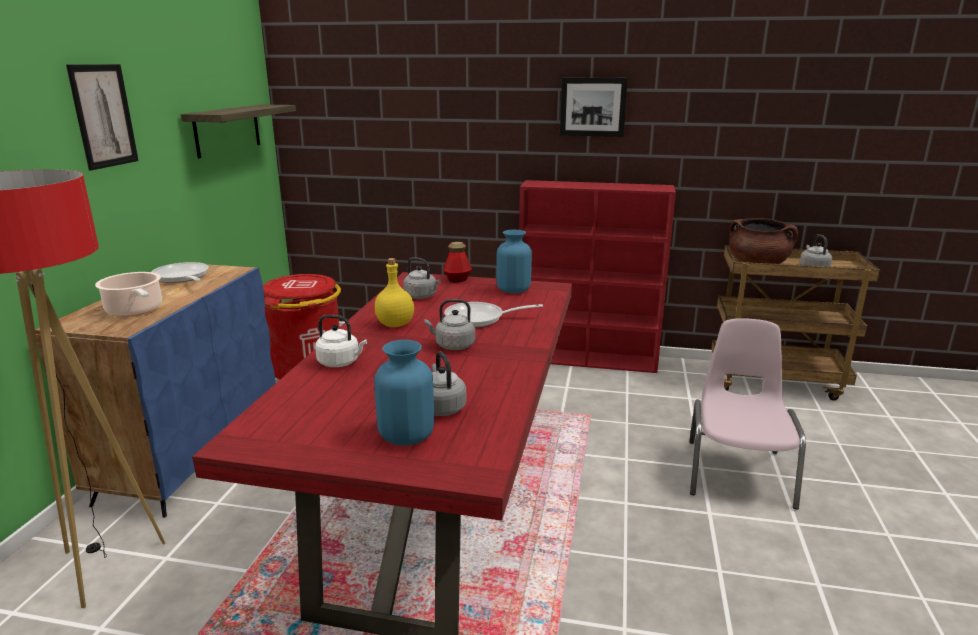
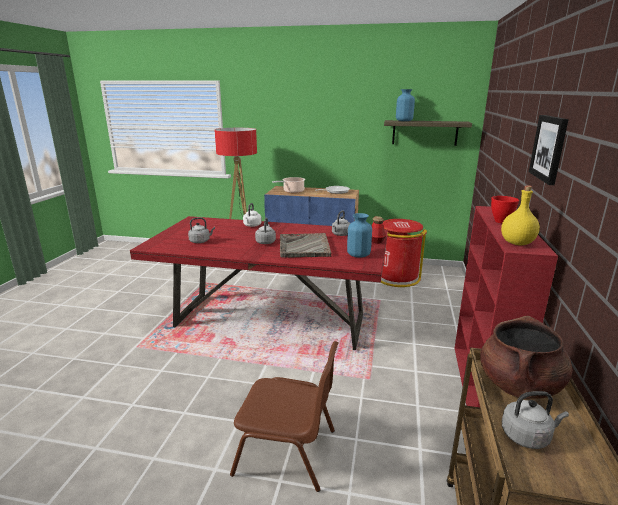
camera: 90 degrees right, 0 degrees up
(103, 116) = (333, 116): picture -> none
(395, 324) = (296, 231): yellow bottle -> yellow bottle (517, 243)
(406, 436) = (181, 237): blue vase -> blue vase (404, 121)
(480, 318) = (304, 247): frying pan -> grey tray
(582, 185) = (501, 221): none -> red bowl
(738, 471) = (287, 451): pink chair -> brown chair

